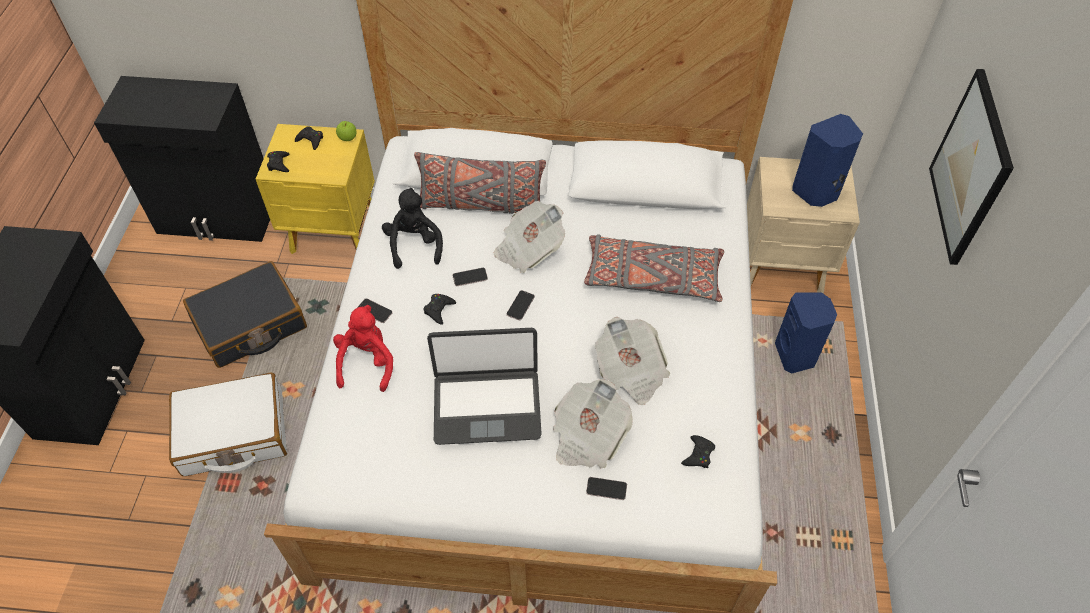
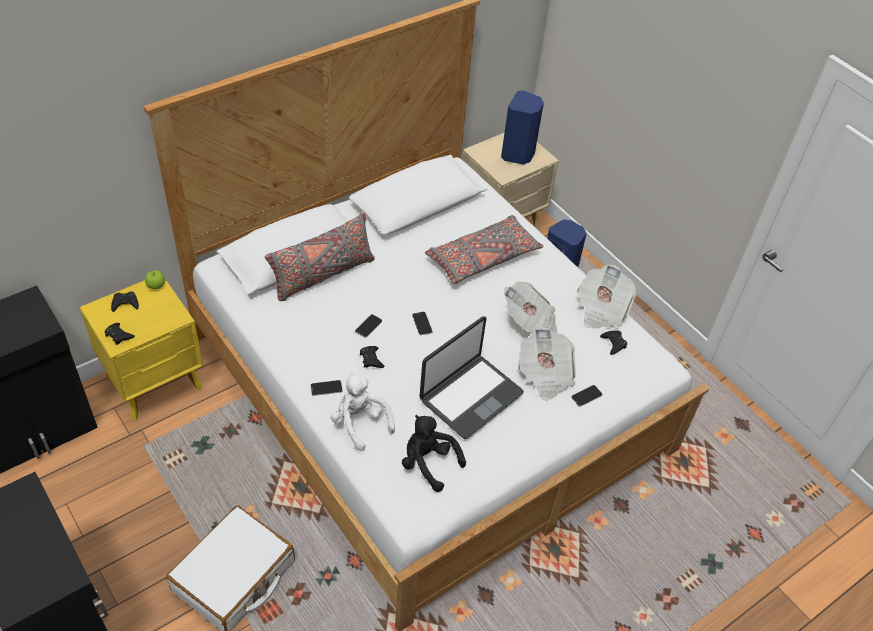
camera: 45 degrees left, 5 degrees down
(250, 324) = (159, 493): black suitcase -> none
(367, 362) = (360, 423): red plush toy -> white plush toy
(414, 245) = (304, 328): black plush toy -> black plush toy (428, 463)
(529, 249) = (387, 285): newspaper -> newspaper (601, 309)
(970, 168) = (654, 81): picture -> none

